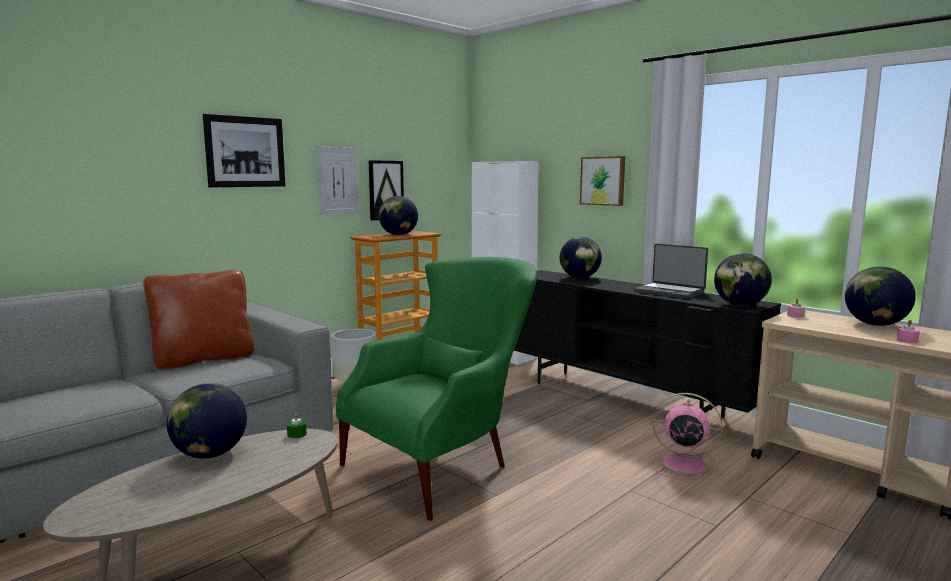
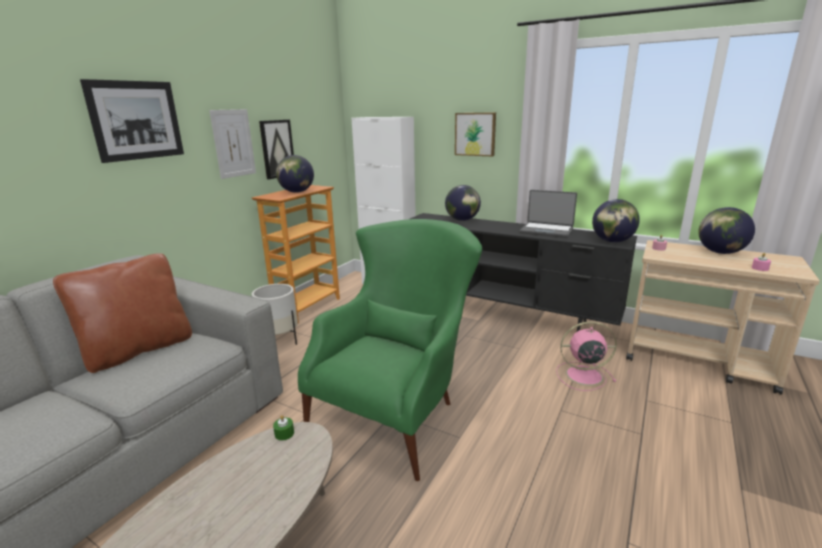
camera: 15 degrees left, 10 degrees up
(210, 454) = (203, 484): globe -> none

